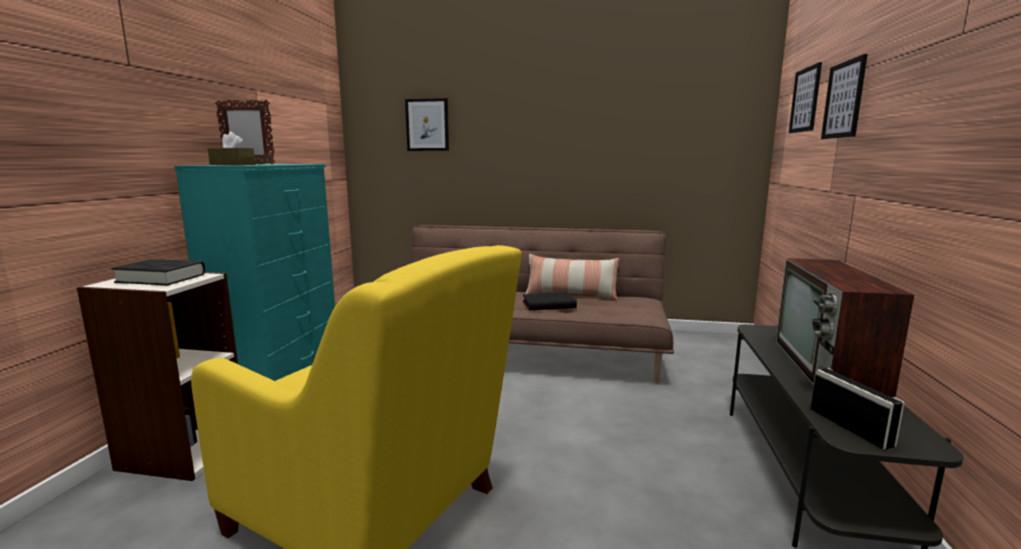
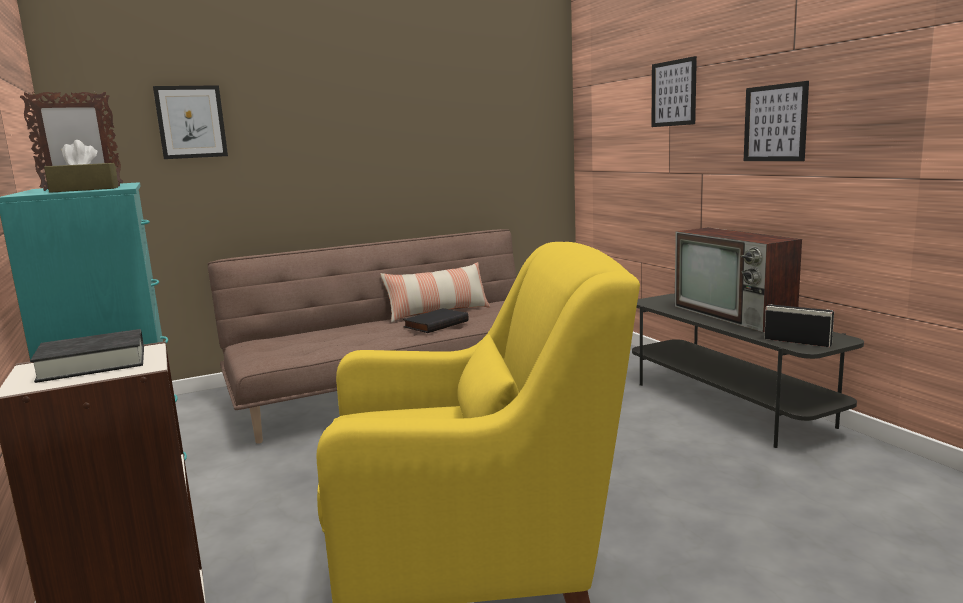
camera: 35 degrees left, 0 degrees up
(805, 100) = (618, 91): picture -> picture (775, 123)

